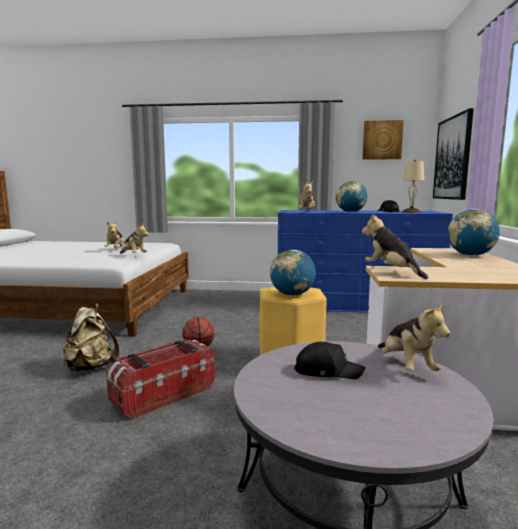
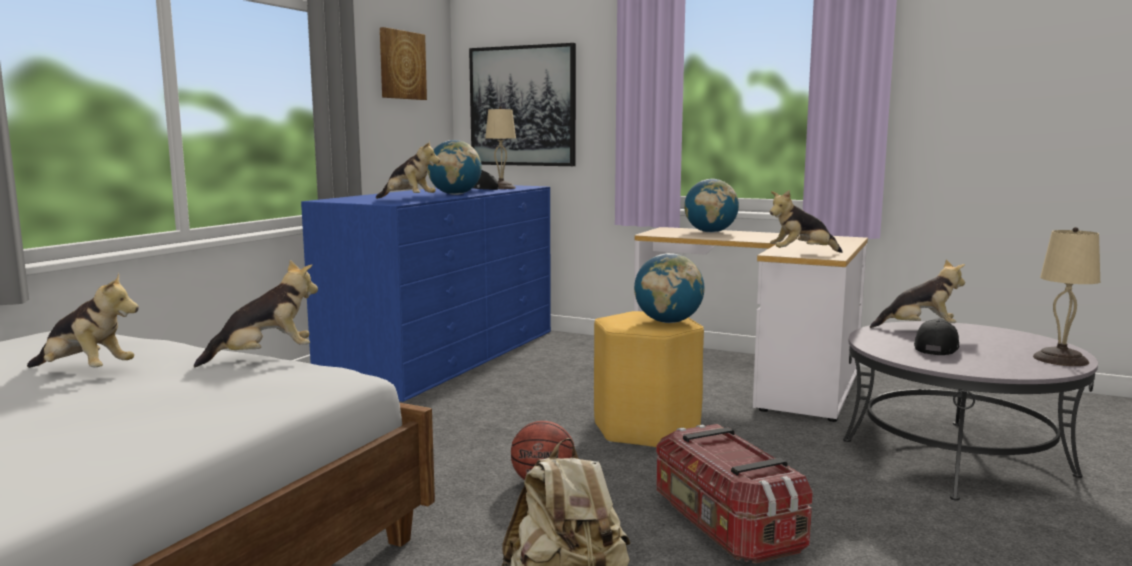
camera: 70 degrees left, 0 degrees up
(344, 435) = (1059, 359): none -> beige table lamp

